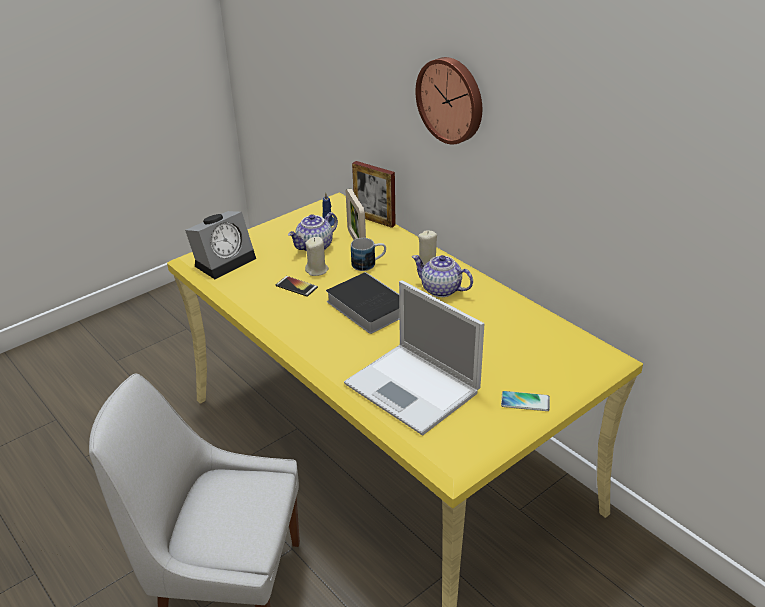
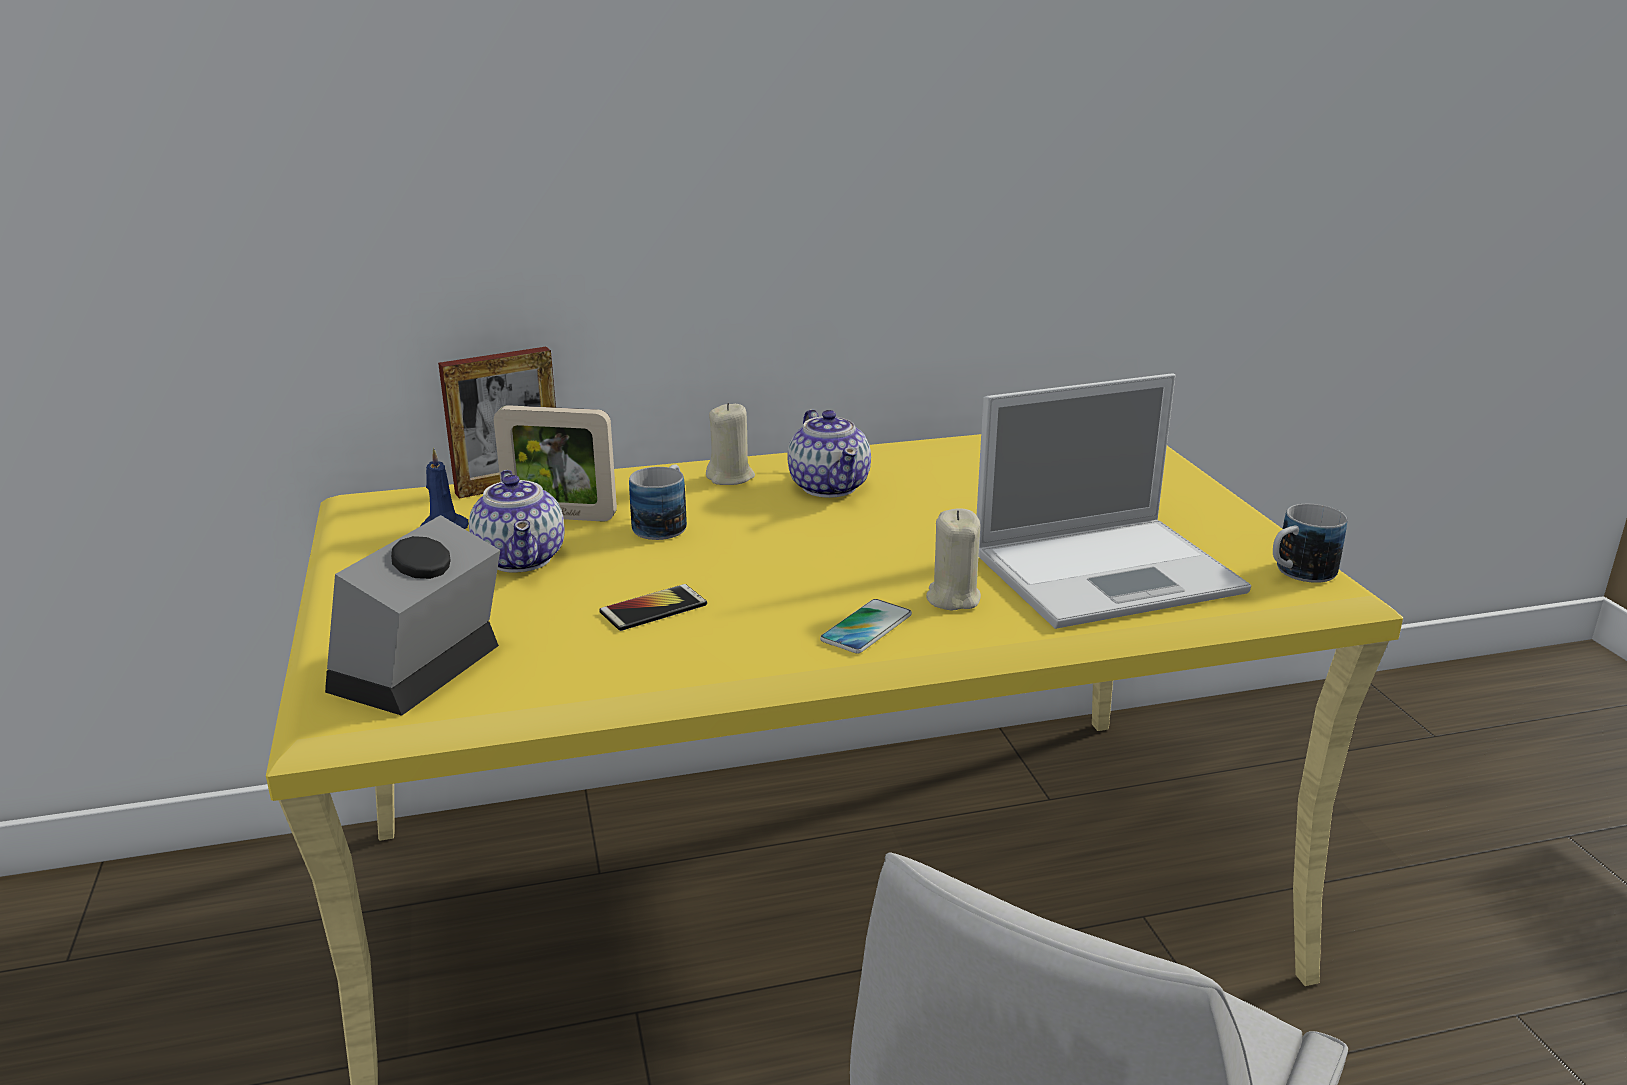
camera: 65 degrees left, 10 degrees down
(225, 260) = (418, 673): alarm clock -> alarm clock turned 135 degrees counterclockwise
(317, 270) = (617, 575): beige candle -> beige candle (952, 598)
(366, 306) = (809, 556): book -> none
(441, 290) = (829, 486): teapot -> teapot turned 75 degrees counterclockwise
(451, 100) = (666, 131): wall clock -> none
(459, 449) = (1297, 573): none -> mug
(525, 402) = (1197, 501): phone -> phone (866, 628)

